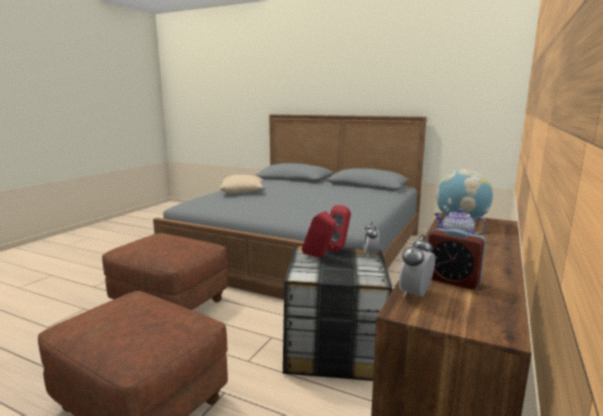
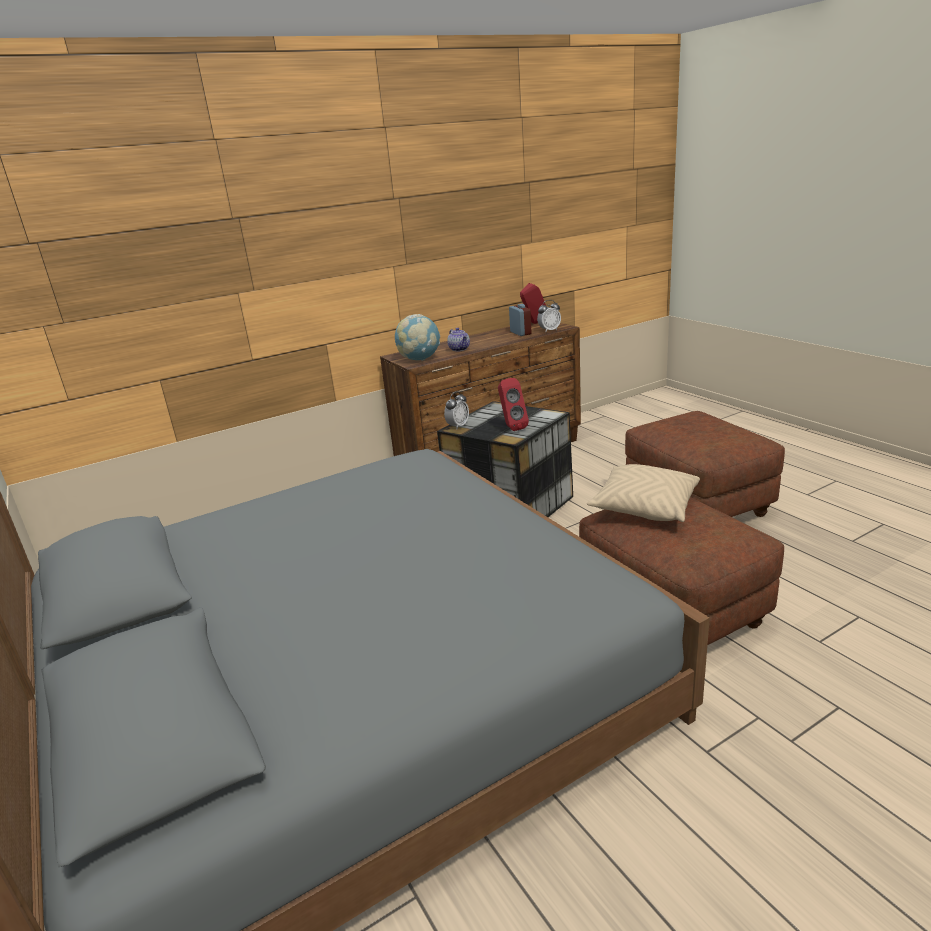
camera: 145 degrees left, 10 degrees up
(242, 192) = (452, 617): beige pillow -> beige pillow (644, 507)
(339, 249) = (479, 434): red speaker -> red speaker (534, 323)

